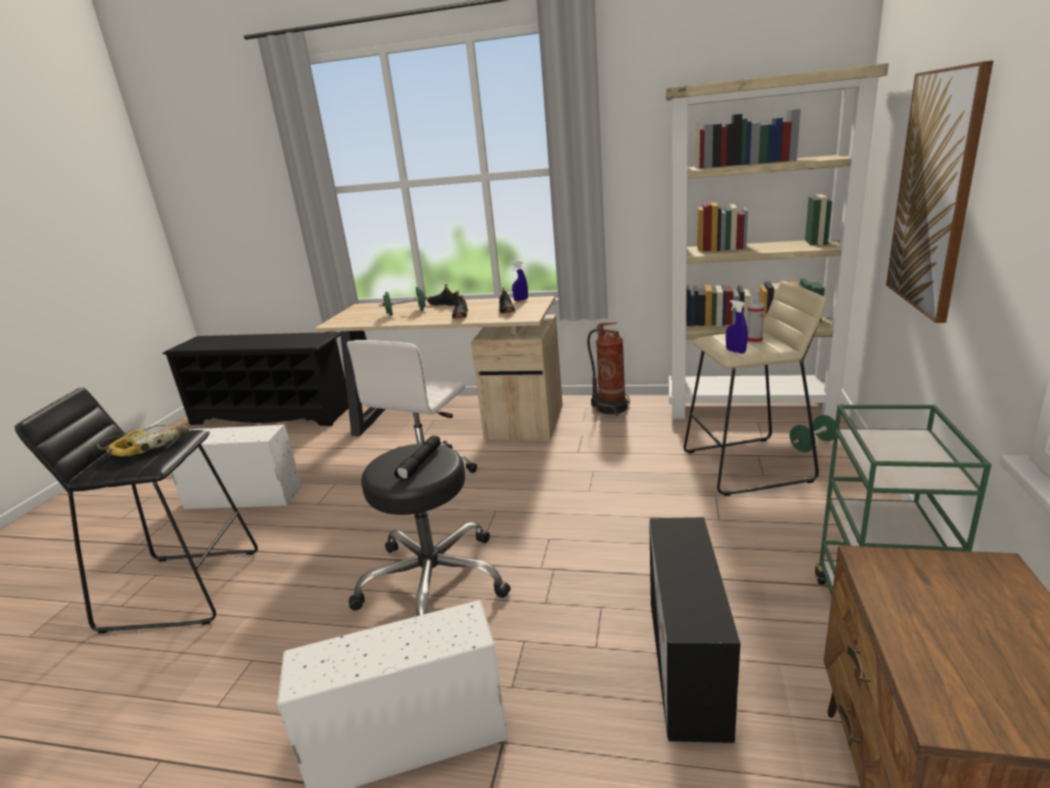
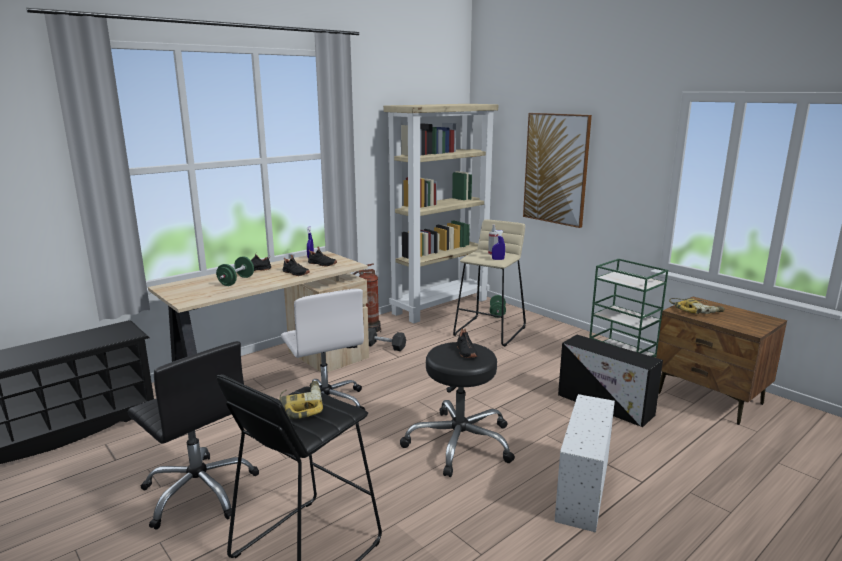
camera: 55 degrees left, 5 degrees down
(242, 497) = (200, 491): white storage box -> black office chair
(420, 464) = (465, 352): black flashlight -> black shoe
(588, 434) = (384, 346): none -> black dumbbell
(924, 585) = (696, 310): none -> power drill

